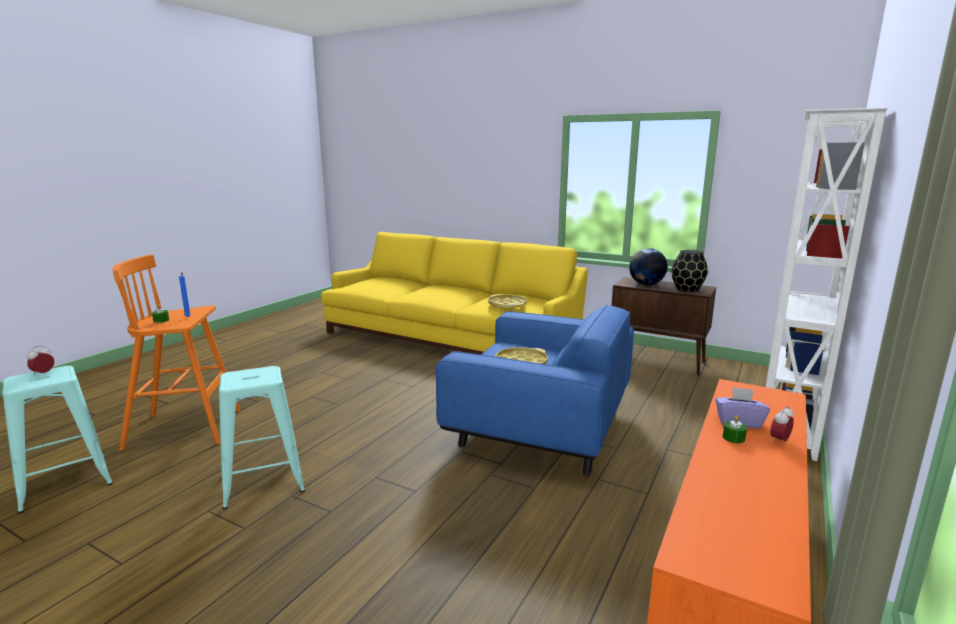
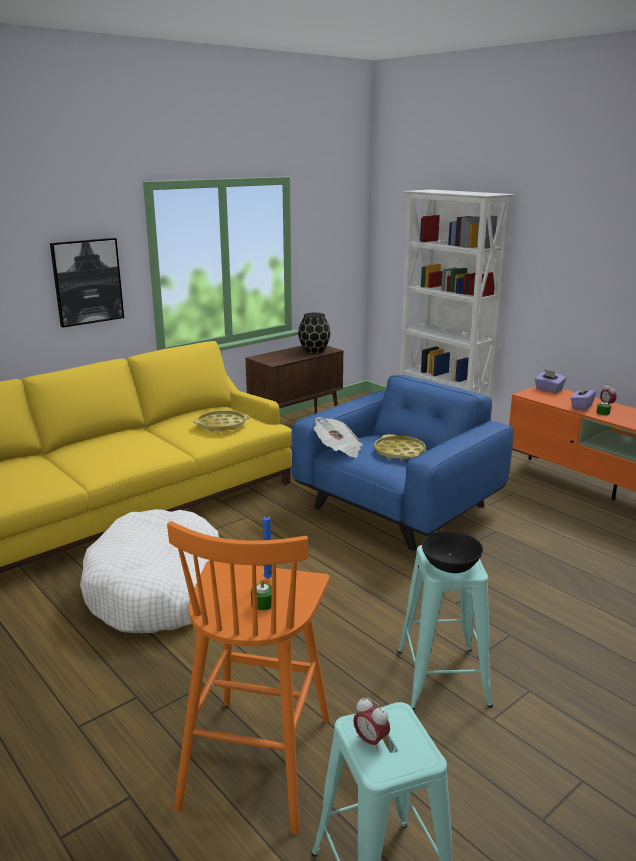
camera: 70 degrees left, 5 degrees up
(240, 377) = (451, 566): none -> black bowl
(357, 369) = (158, 589): none -> white dog bed
(503, 343) = (338, 449): none -> newspaper
(512, 187) = (87, 281): none -> picture
(646, 284) = (284, 357): globe -> none
(780, 398) = (548, 389): none -> purple tissue box

